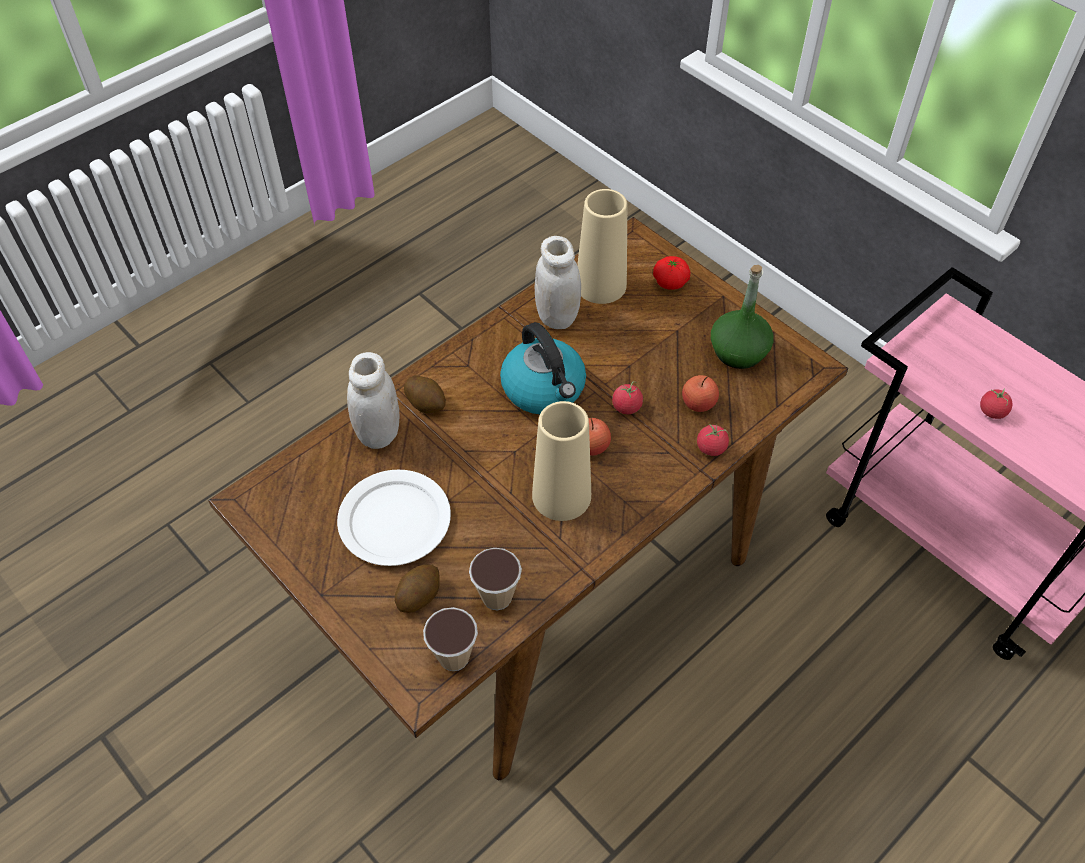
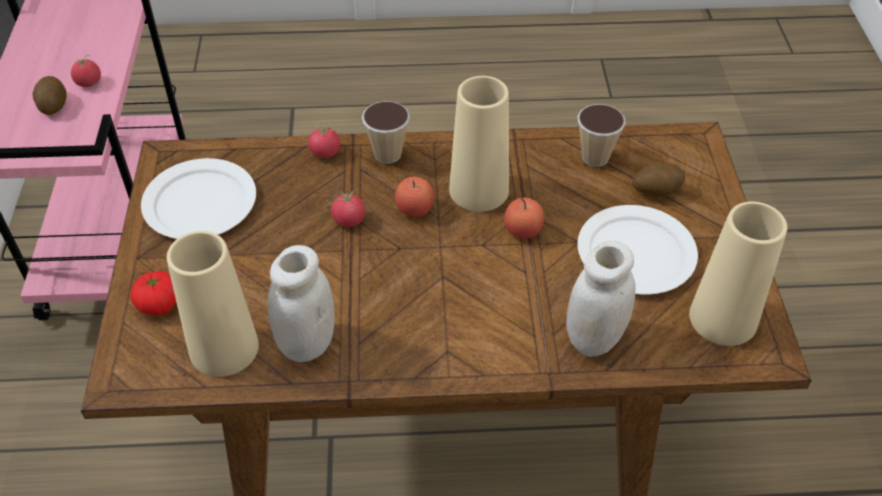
camera: 140 degrees left, 5 degrees down
(295, 507) = (723, 318): none -> beige vase
(426, 403) = (523, 338): potato -> potato (53, 105)
(454, 657) = (658, 142): cup -> cup (387, 154)
(544, 389) = (400, 279): kettle -> none
(698, 403) = (290, 186): apple -> apple (523, 230)
(738, 352) = (201, 203): green bottle -> white plate

